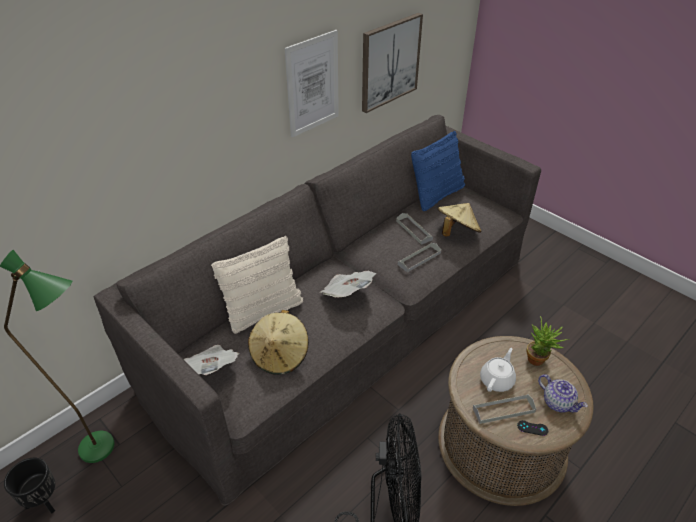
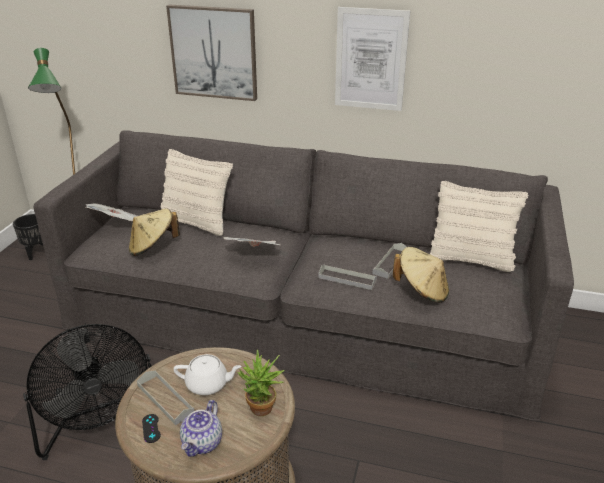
camera: 60 degrees right, 10 degrees down
(389, 62) = (495, 81): picture -> picture (214, 52)
(436, 196) = (471, 260): blue pillow -> beige pillow

